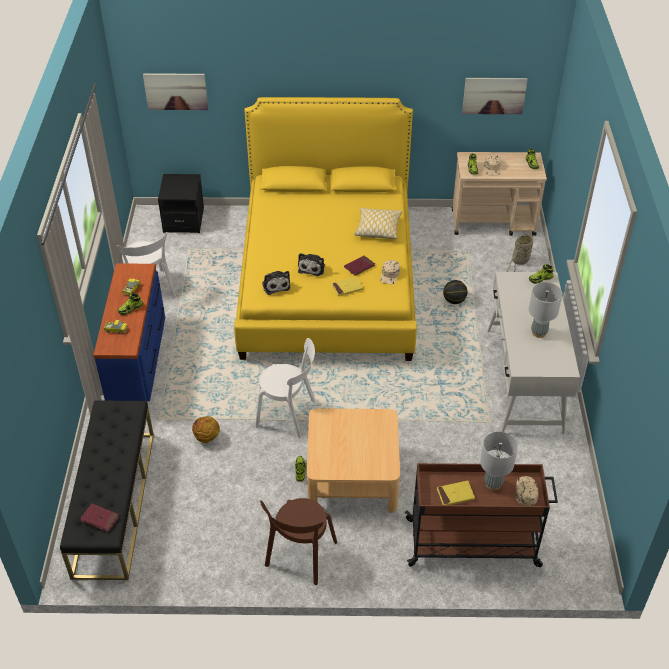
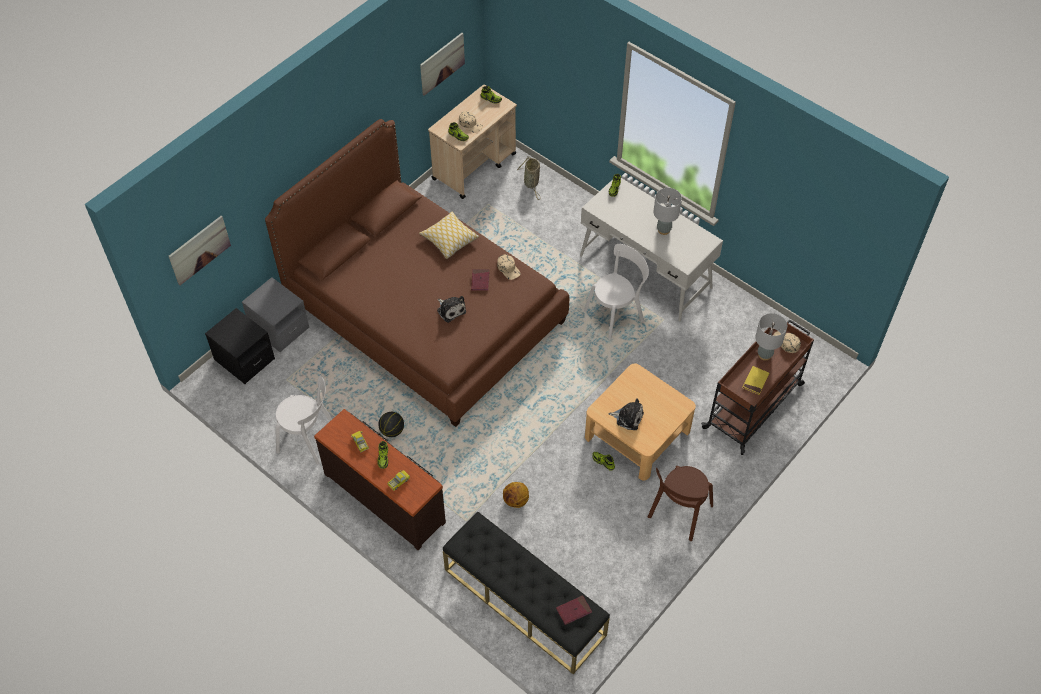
camera: 50 degrees left, 10 degrees up
(138, 360) = (385, 496): blue dresser -> brown dresser
(228, 219) = (279, 328): none -> grey nightstand
(275, 285) = (446, 346): plush toy -> plush toy (628, 417)
(288, 414) = (543, 433): white chair -> white chair (616, 314)
(299, 556) = (679, 513): brown chair -> brown chair turned 60 degrees clockwise
(327, 279) = (424, 311): yellow bed -> brown bed
(347, 287) = (496, 304): yellow book -> none
(454, 300) = (530, 252): basketball -> basketball (392, 431)

